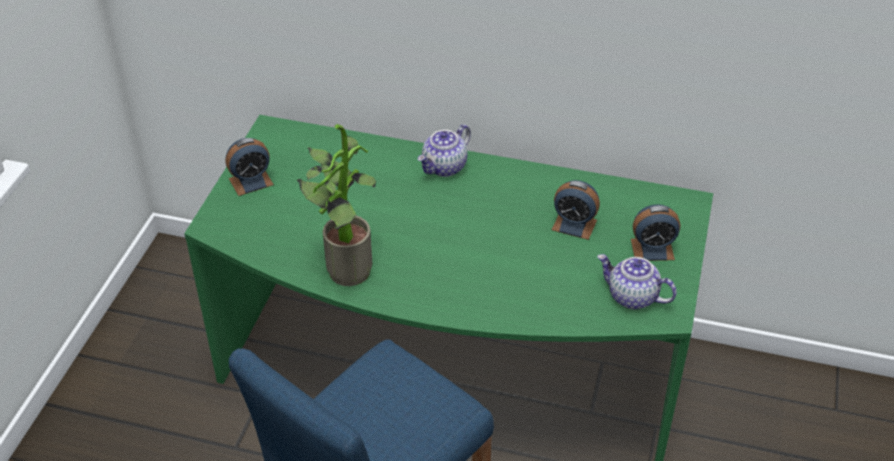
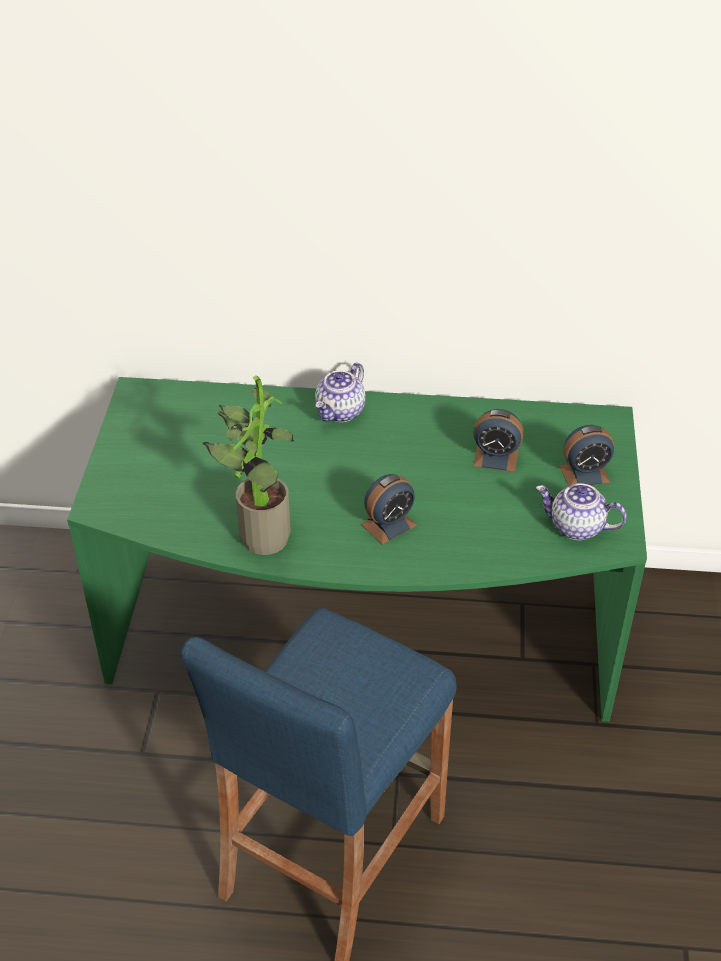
camera: 10 degrees left, 0 degrees up
(251, 181) = (129, 452): alarm clock -> alarm clock (388, 525)

